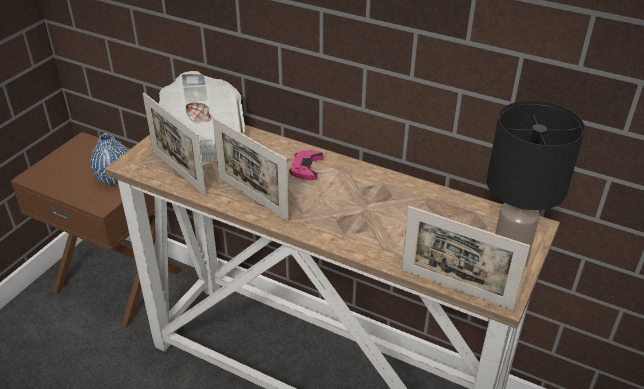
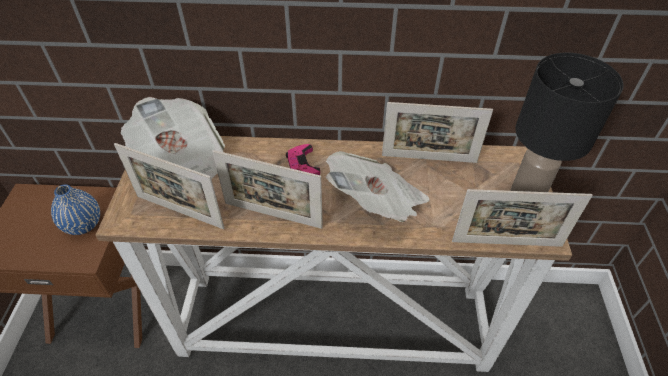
camera: 25 degrees left, 10 degrees up
(352, 218) = (377, 203): none -> newspaper
(431, 198) = (429, 159): none -> picture frame

